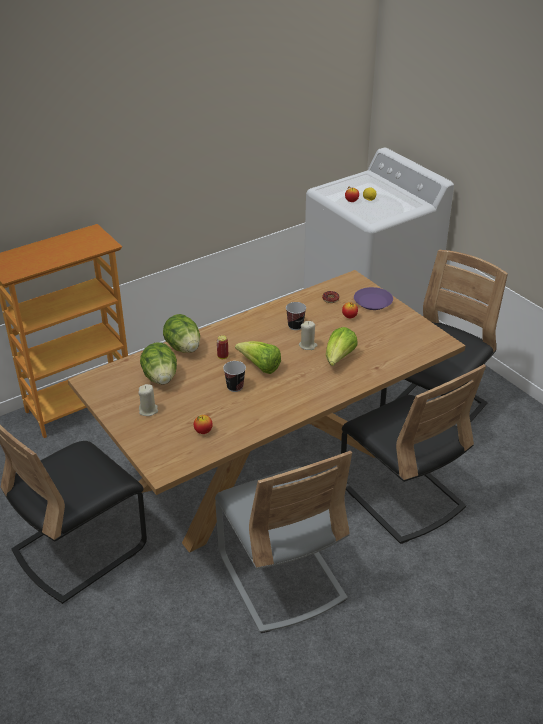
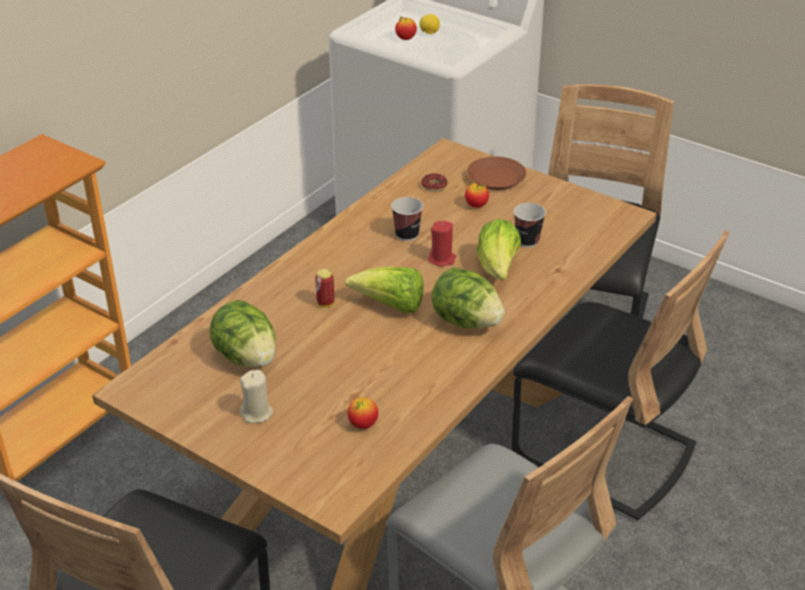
camera: 20 degrees left, 0 degrees up
(183, 348) = (256, 303): lettuce -> lettuce (466, 321)
(235, 387) = (371, 345): cup -> cup (527, 241)
(308, 345) = (442, 259): beige candle -> red candle
(372, 302) = (495, 178): purple plate -> brown plate

